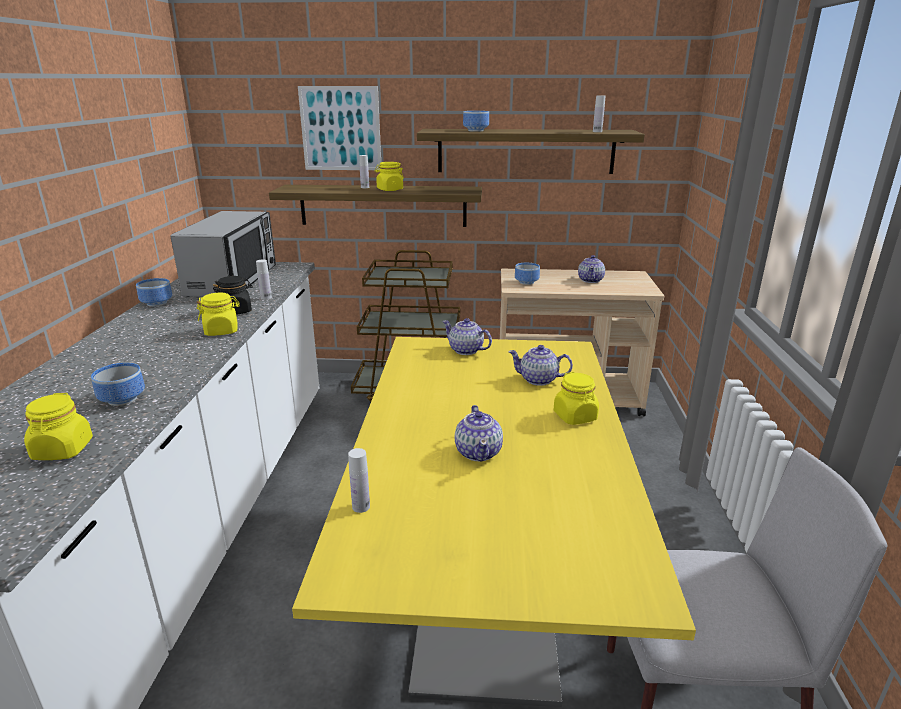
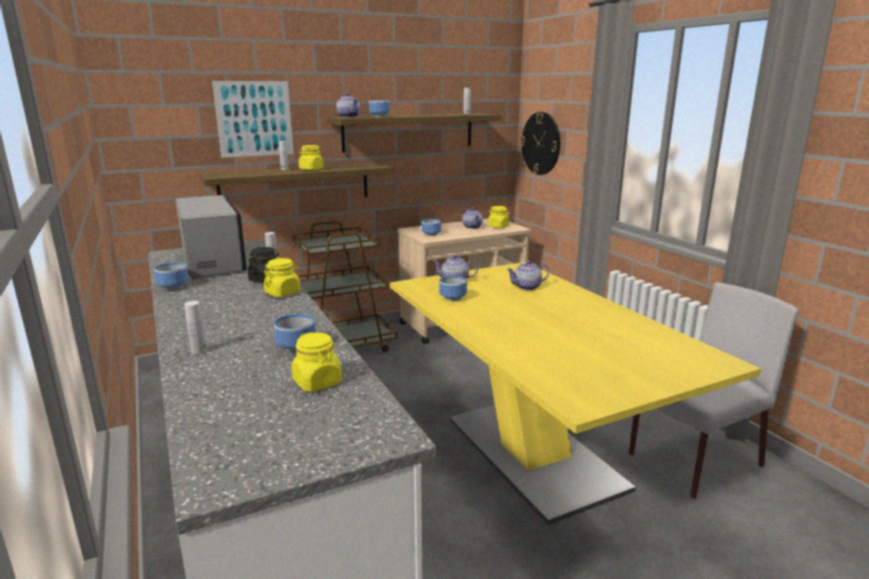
camera: 30 degrees left, 5 degrees down
(361, 507) = (532, 372): white bottle -> white bottle (198, 351)
(427, 373) = (451, 298): none -> bowl
(478, 452) = (553, 329): teapot -> teapot (348, 117)
(575, 416) = (577, 300): yellow jar -> yellow jar (498, 226)
(705, 178) = (541, 143): none -> wall clock

